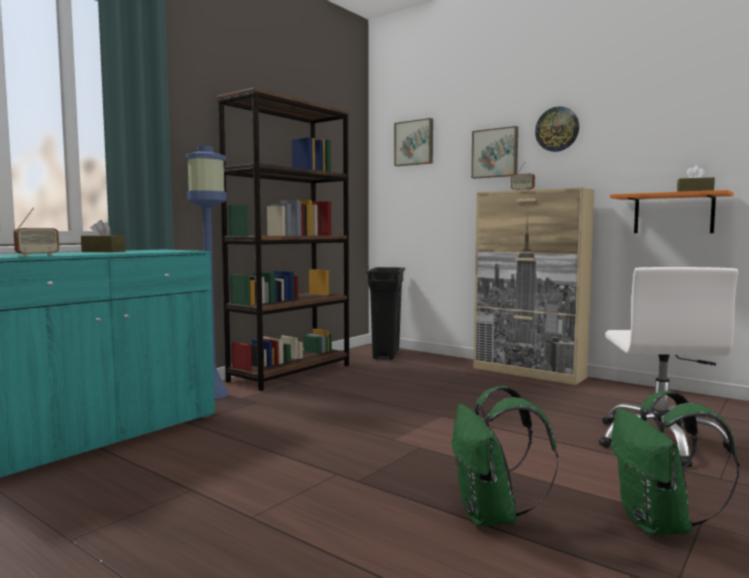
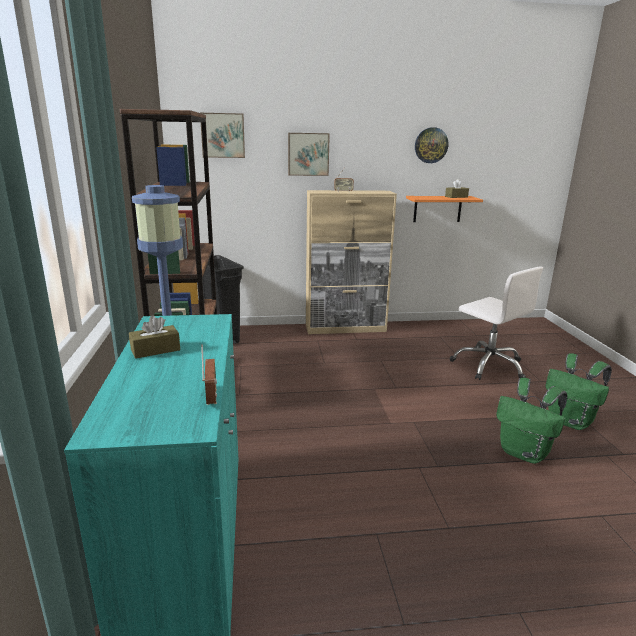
camera: 45 degrees left, 15 degrees up
(557, 129) = (361, 140): wall clock -> wall clock (431, 145)

